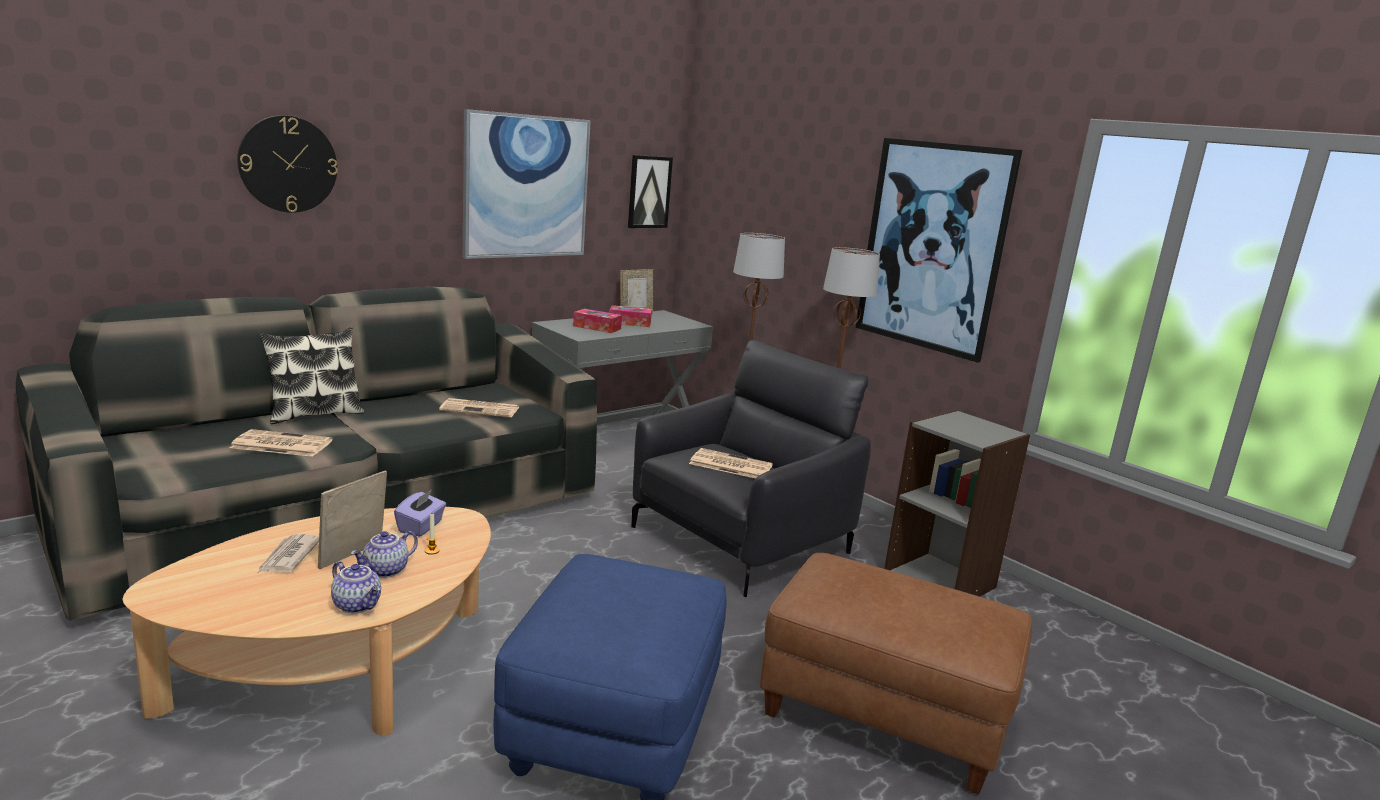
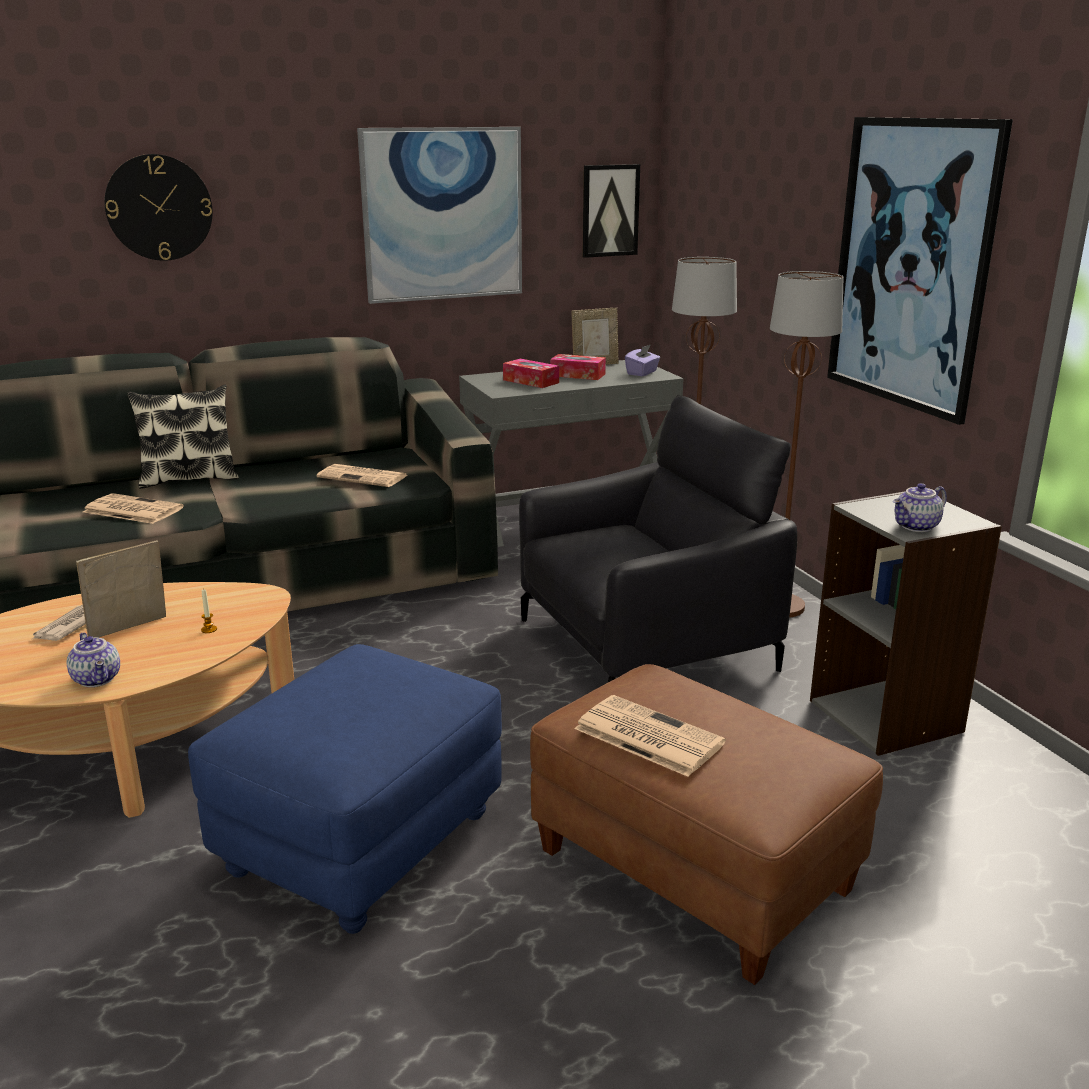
camera: 20 degrees right, 5 degrees up
(386, 571) = (149, 647): teapot -> teapot (916, 527)
(421, 527) = (217, 603): purple tissue box -> purple tissue box (642, 373)
(729, 465) = (615, 551): newspaper -> newspaper (646, 736)

